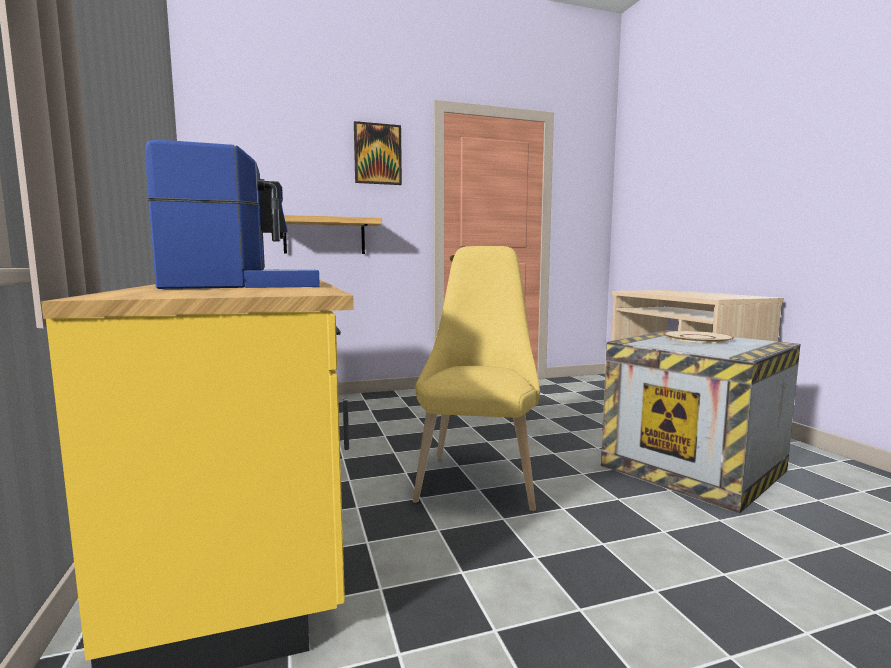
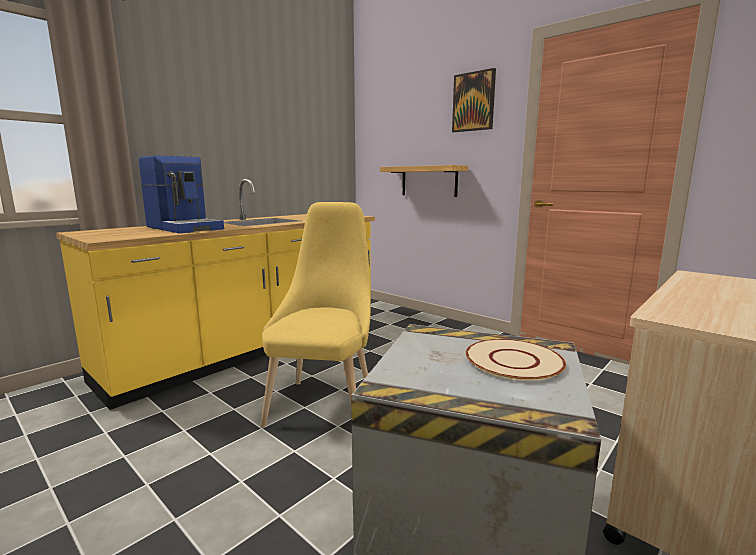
camera: 60 degrees right, 5 degrees up
(478, 477) = (325, 402): yellow chair -> yellow chair turned 60 degrees counterclockwise

